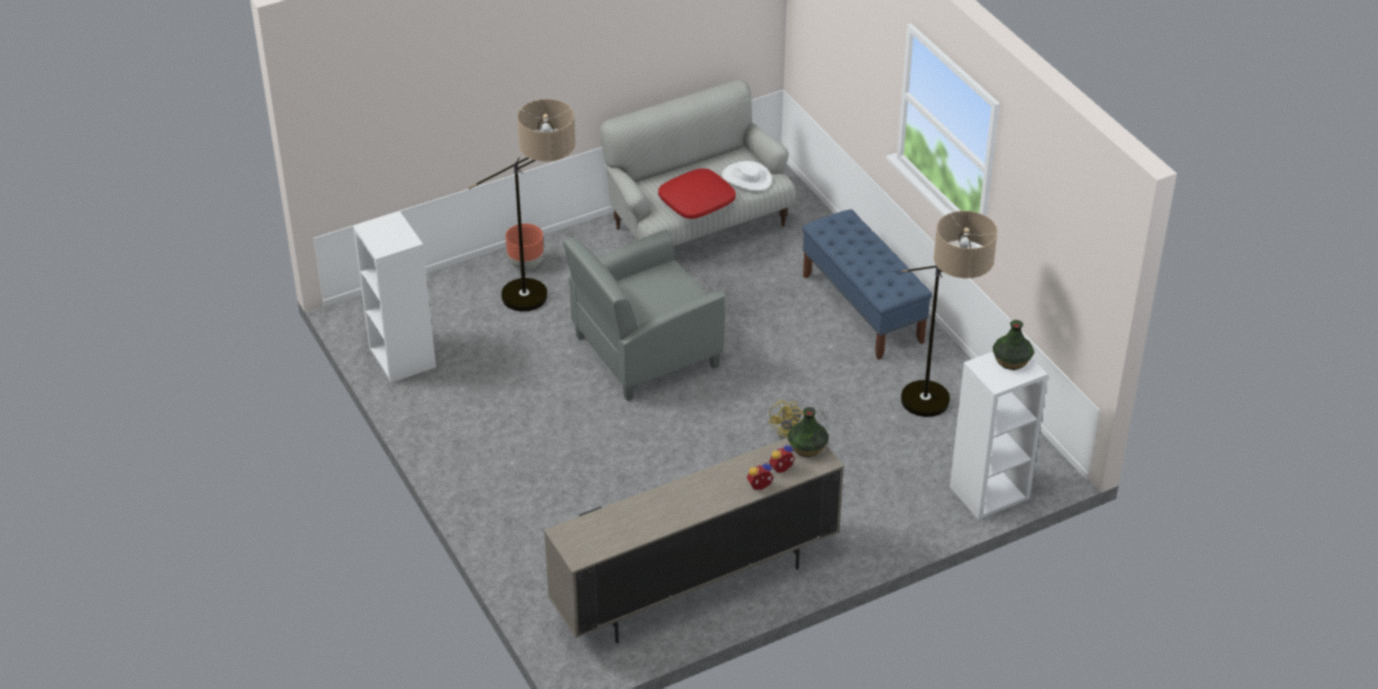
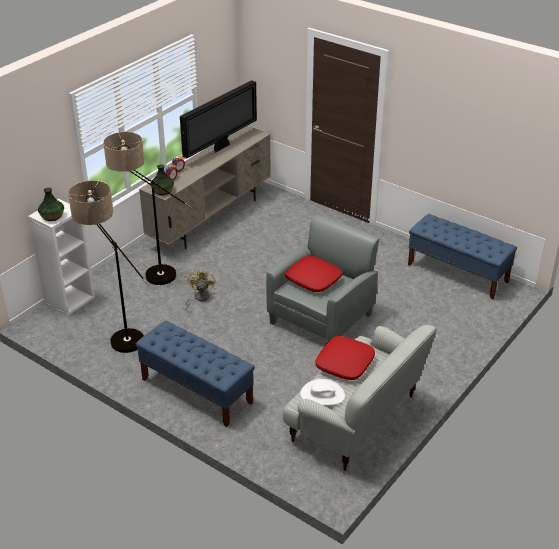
camera: 155 degrees right, 5 degrees down
(401, 358) = (458, 273): white bookcase -> blue bench
(526, 264) = (446, 350): brown planter -> none
(541, 301) = (413, 329): floor lamp -> floor lamp (148, 276)
(653, 522) = (221, 147): none -> television
(655, 303) = (313, 279): none -> red pillow

